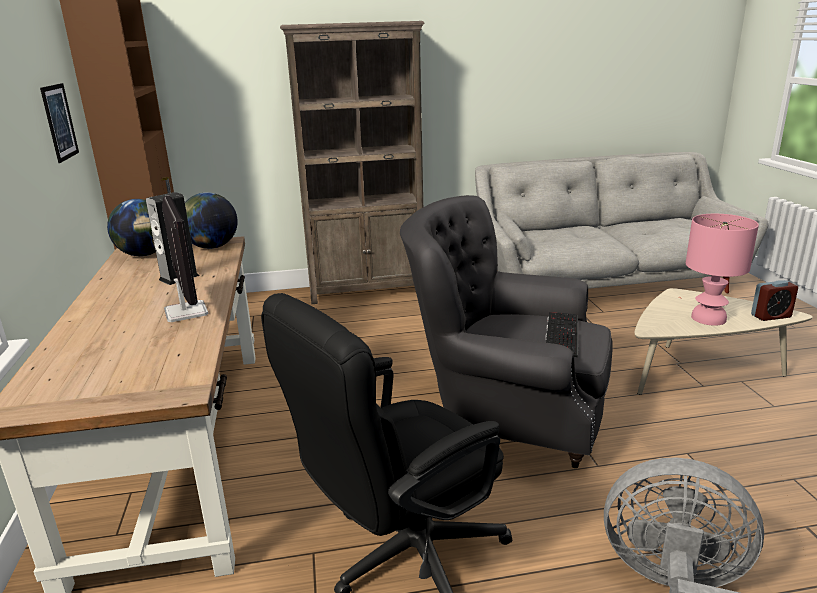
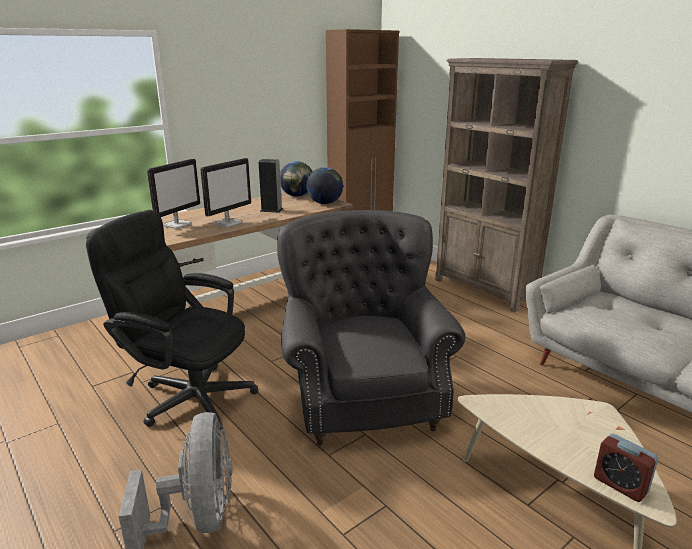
camera: 60 degrees right, 0 degrees up
(59, 122) = (293, 110): picture -> none
(117, 350) = (177, 224): none -> monitor
(560, 333) = (374, 346): keyboard -> none
(707, 318) = (552, 436): pink table lamp -> none

